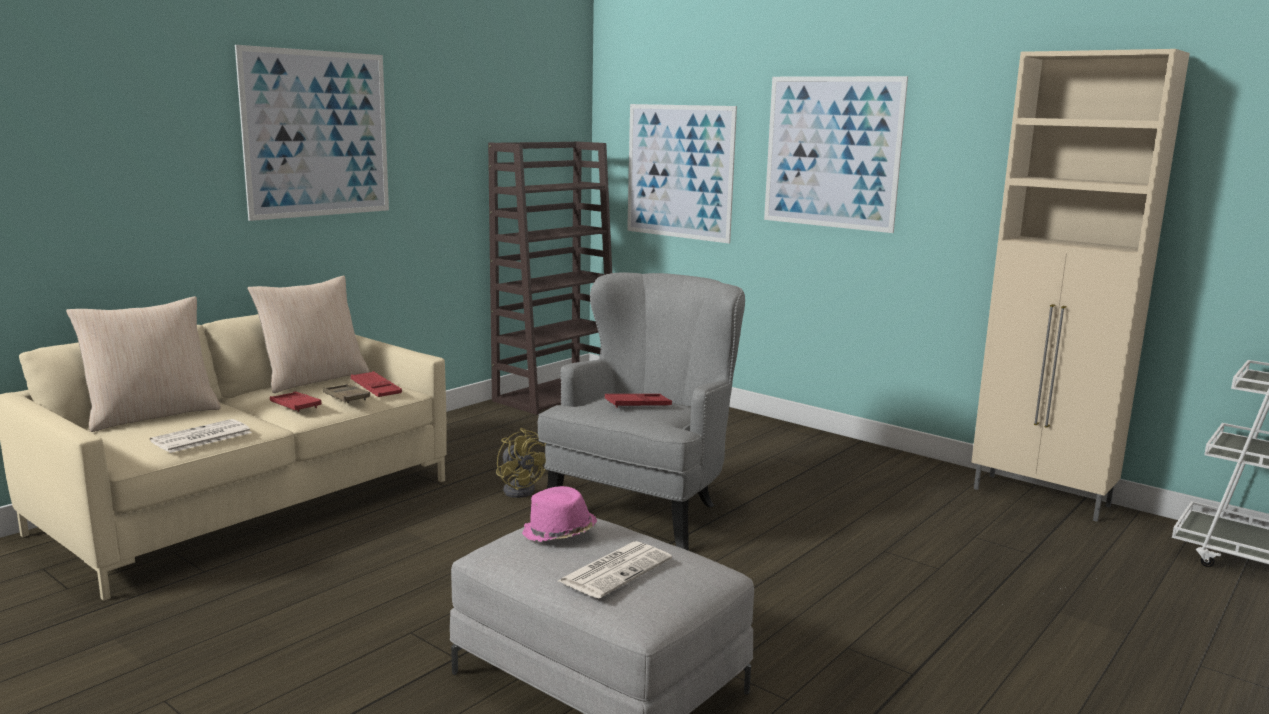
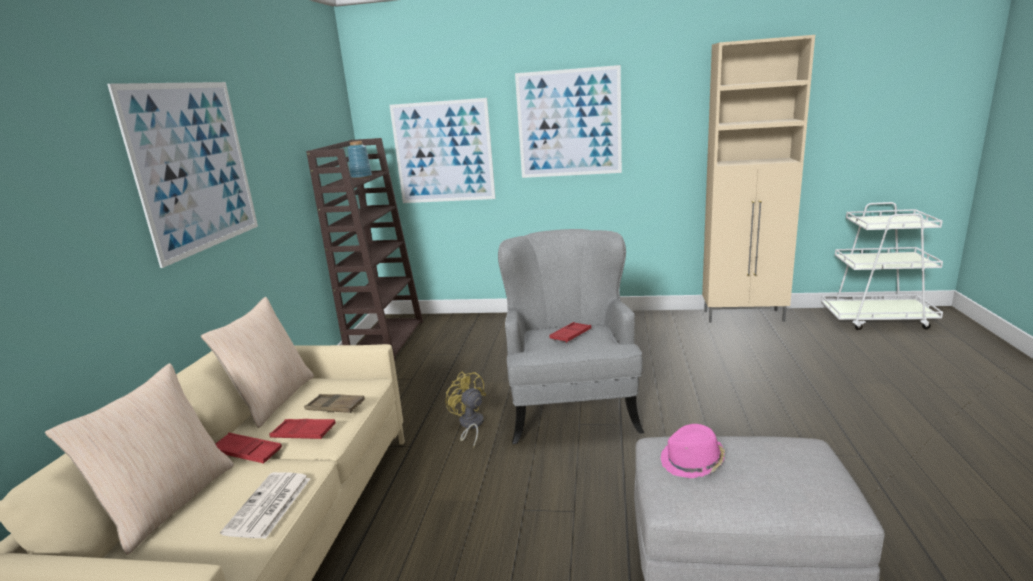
camera: 30 degrees left, 5 degrees up
(376, 389) = (346, 389): red tray -> red tray (247, 452)
(521, 489) = (470, 425): yellow fan -> yellow fan turned 150 degrees counterclockwise
(564, 185) = (361, 177): none -> blue vase
(616, 570) = (778, 475): newspaper -> none

